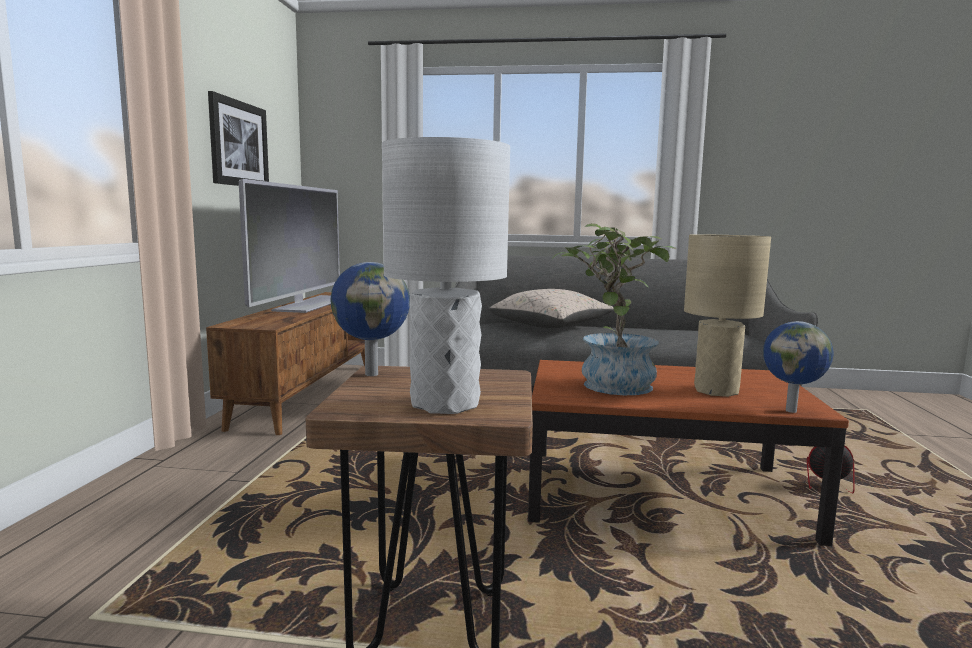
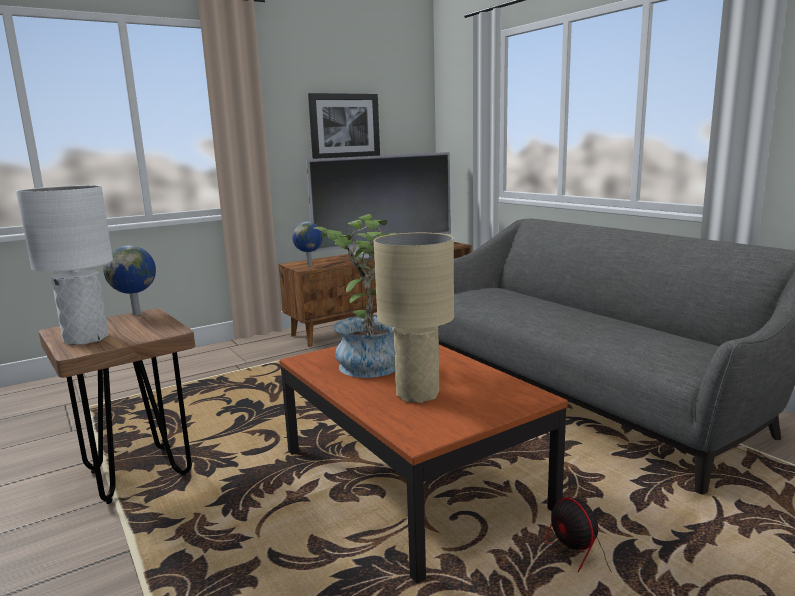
camera: 50 degrees right, 5 degrees up
(551, 327) = (520, 301): beige pillow -> none
(791, 410) = (401, 430): globe -> globe (310, 265)

